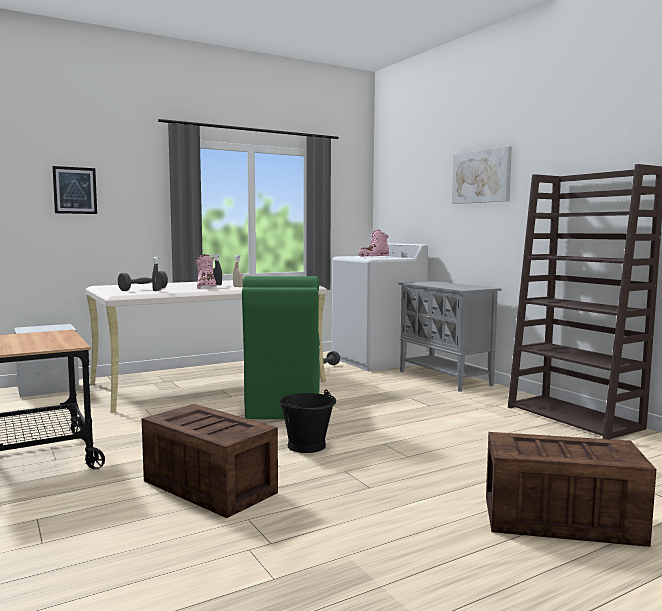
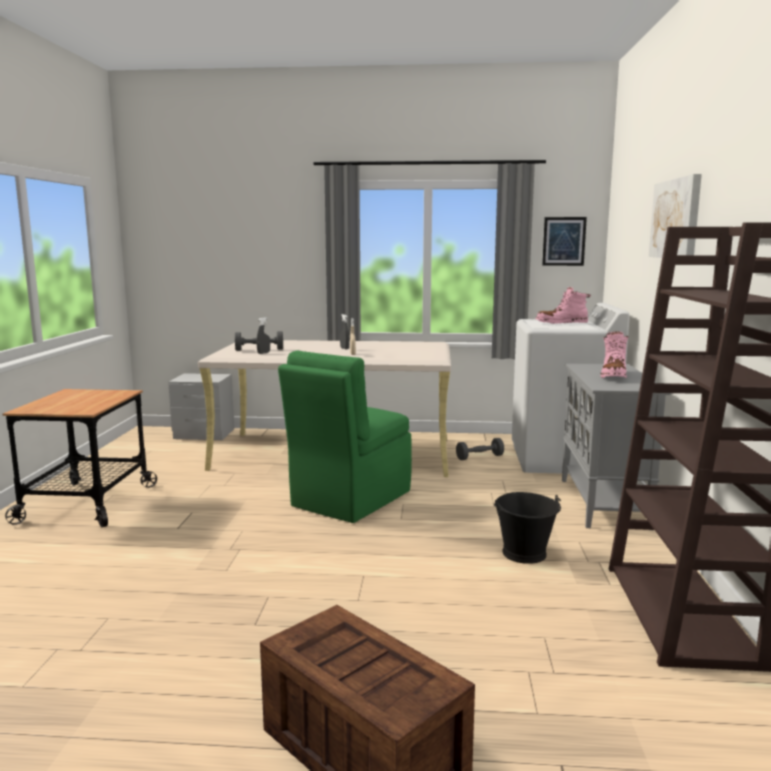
camera: 35 degrees right, 5 degrees up
(75, 190) = (237, 242): picture -> picture (564, 241)
(206, 287) = (321, 352): pink boot -> pink boot (613, 375)
(207, 486) = (139, 572): crate -> none
(307, 446) = (289, 554): black bucket -> black bucket (525, 553)

